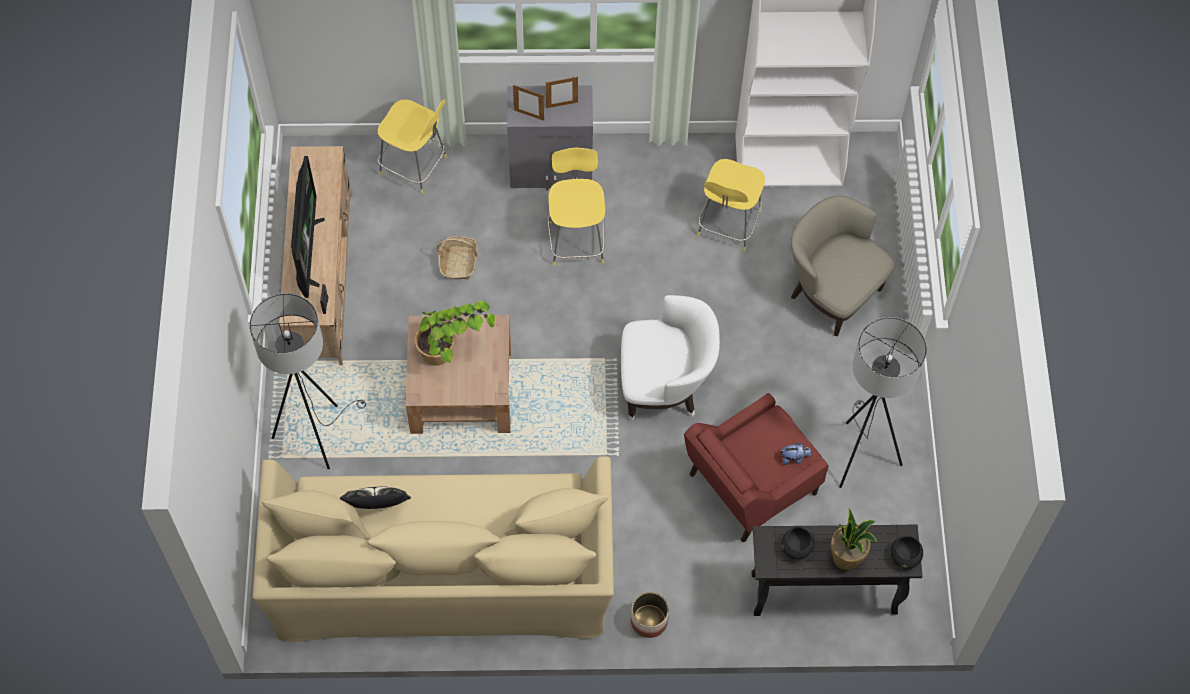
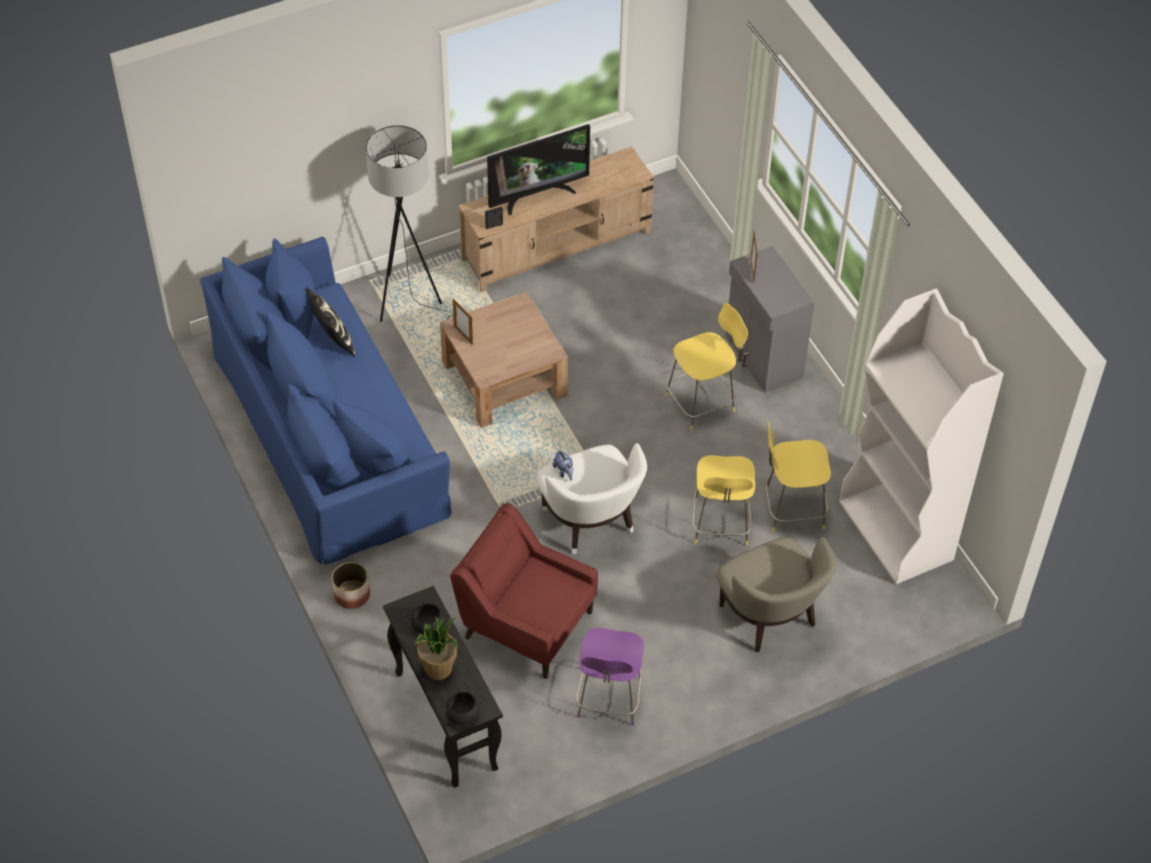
camera: 65 degrees right, 10 degrees down
(415, 166) = (703, 264): yellow stool -> yellow stool (720, 525)
(440, 567) = (329, 429): beige sofa -> blue sofa
(452, 352) = (508, 333): potted plant -> none
(459, 262) = (627, 329): basket -> none
(562, 105) = (778, 289): picture frame -> picture frame (463, 335)
(794, 458) = (543, 617): plush toy -> plush toy (564, 471)
(832, 292) = (770, 617): beige armchair -> beige armchair turned 135 degrees clockwise
(859, 453) = (609, 699): grey floor lamp -> purple stool

